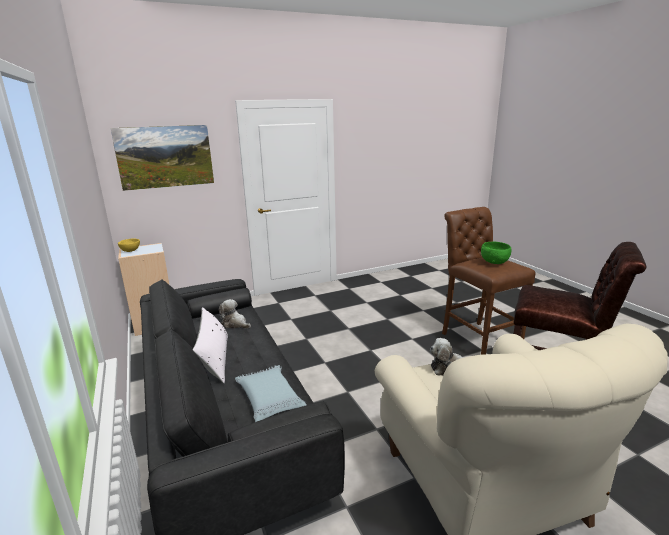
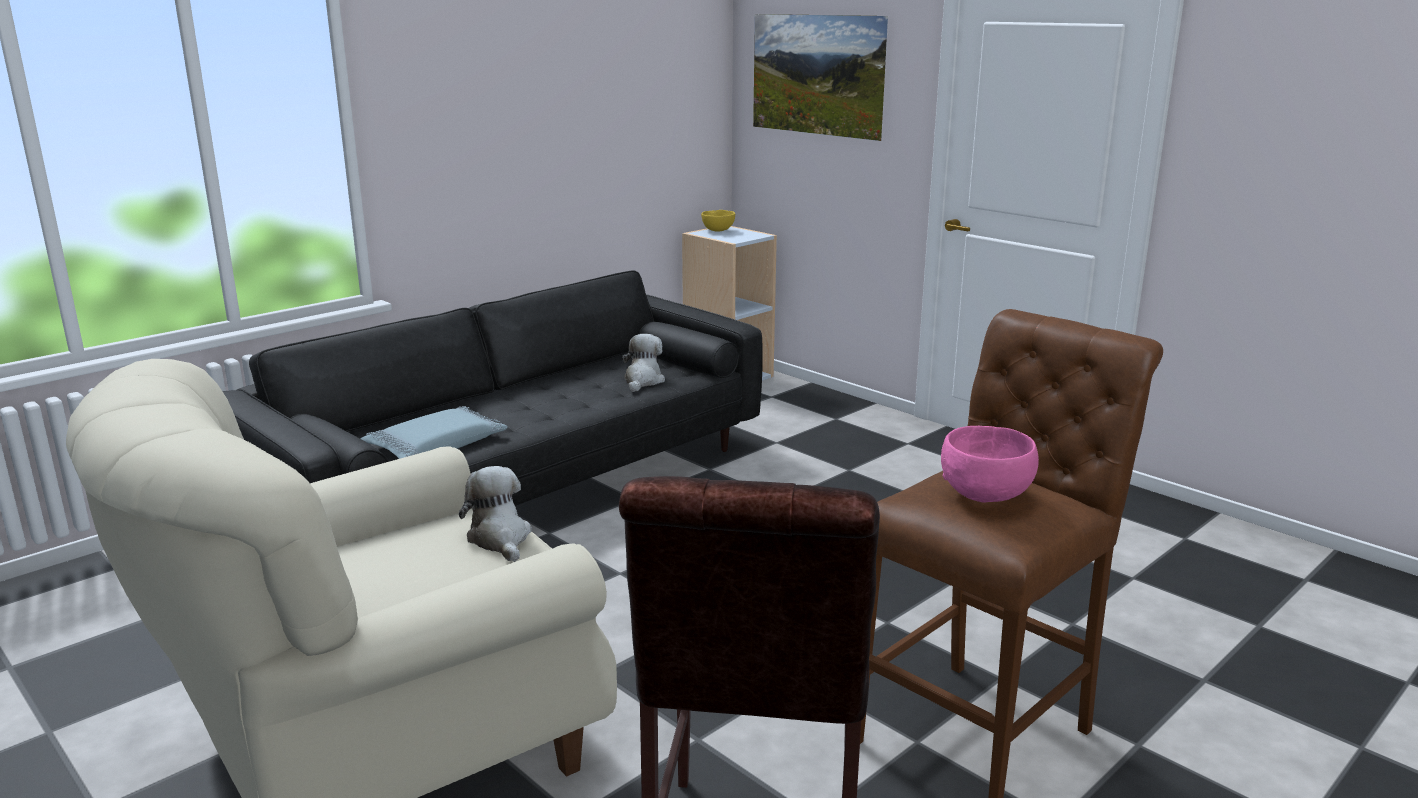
camera: 70 degrees right, 0 degrees up
(214, 359) = (525, 392): white pillow -> none
(494, 262) = (987, 493): green bowl -> pink bowl

